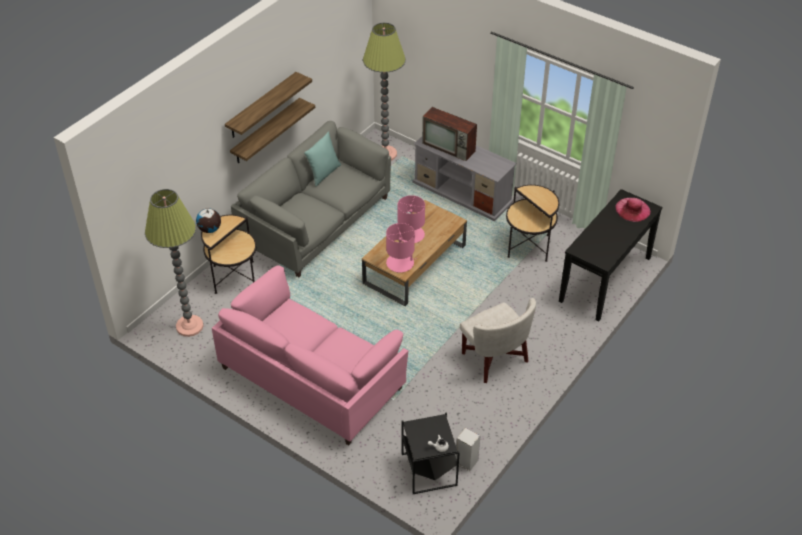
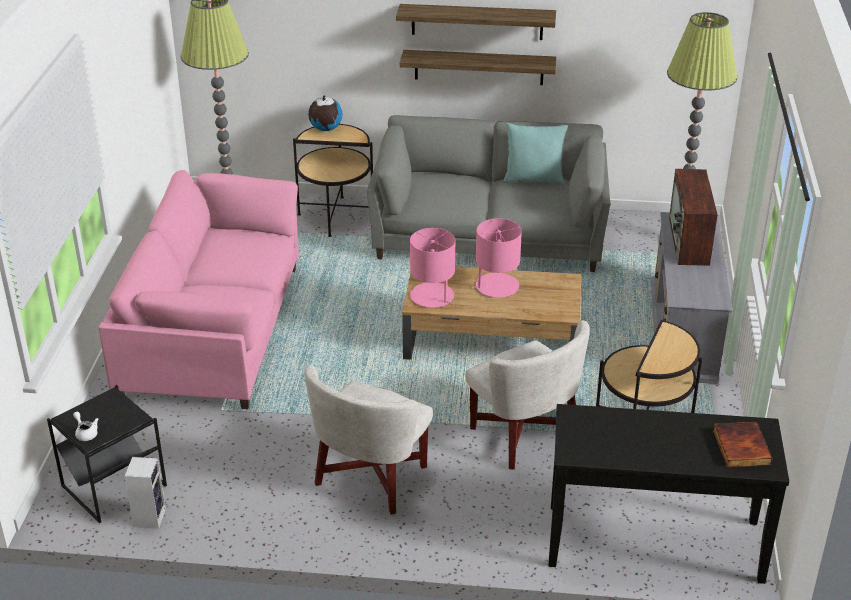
camera: 60 degrees right, 10 degrees down
(500, 287) = (524, 434): none -> white armchair
(632, 209) = (739, 447): pink hat -> book

